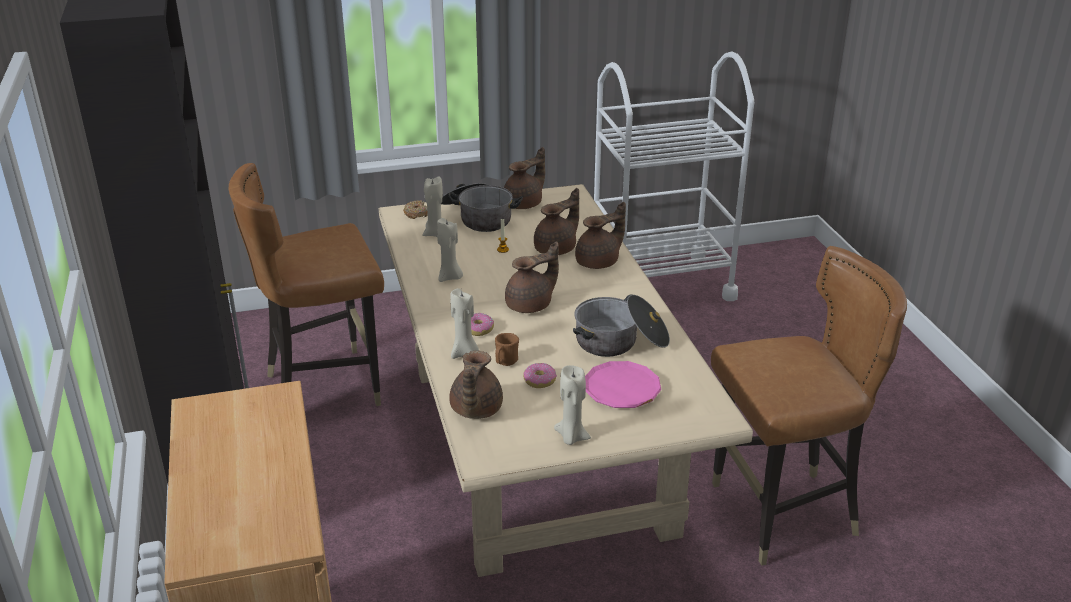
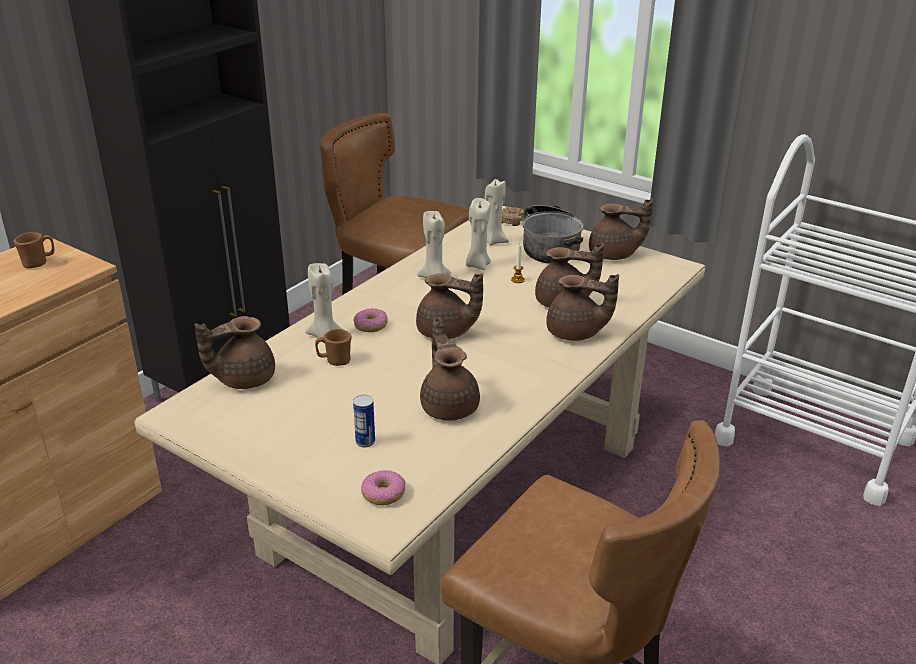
camera: 50 degrees right, 0 degrees up
(231, 417) = (39, 263): none -> brown mug
(539, 380) = (327, 390): donut -> donut (383, 493)
(571, 437) = (253, 447): beige candle -> beige candle (477, 265)
(620, 342) = (449, 405): cooking pot -> brown teapot
(621, 389) = (365, 441): pink plate -> can

